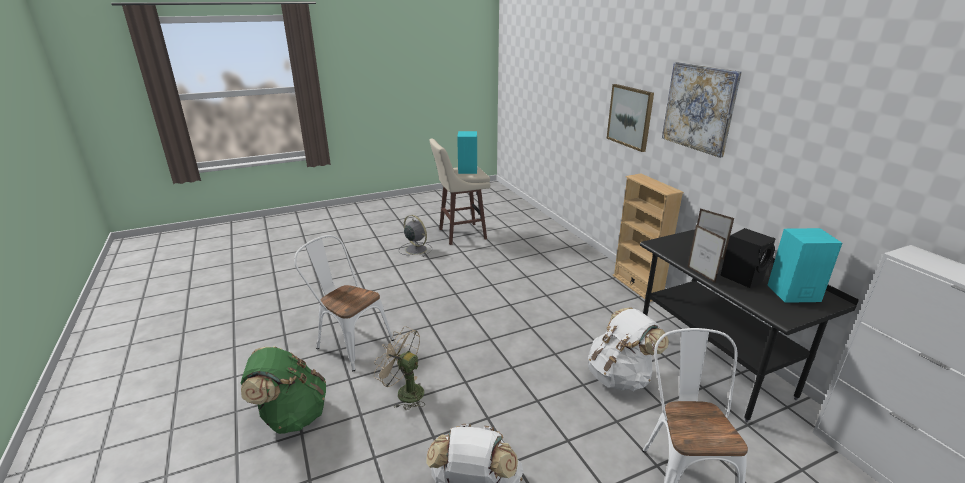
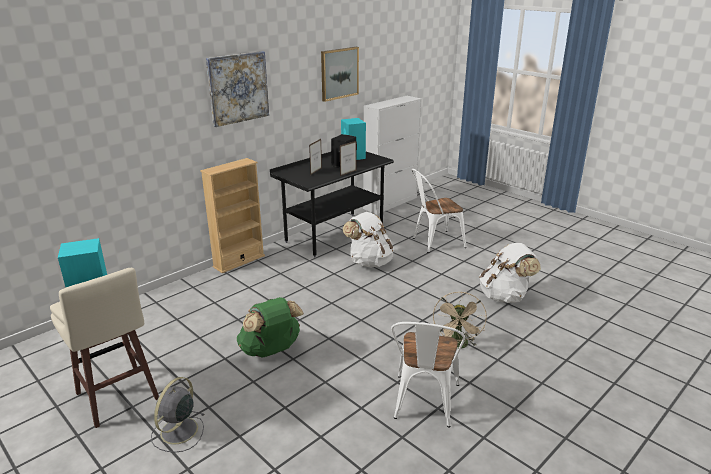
camera: 110 degrees left, 0 degrees up
(291, 416) = (534, 397): green backpack -> green backpack (271, 351)
(630, 117) = (166, 127): picture -> picture (339, 73)

